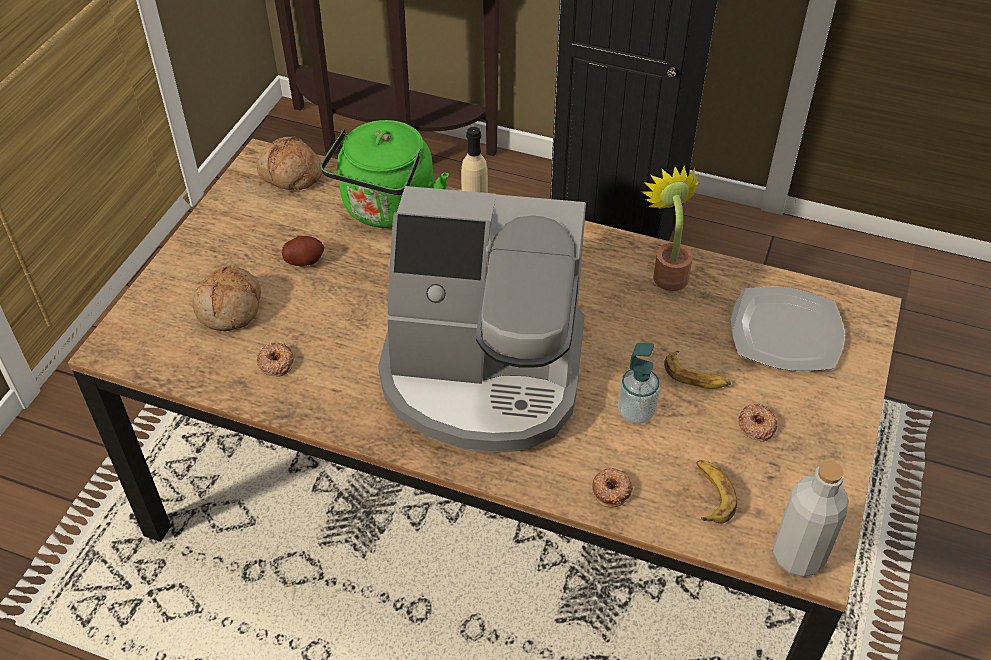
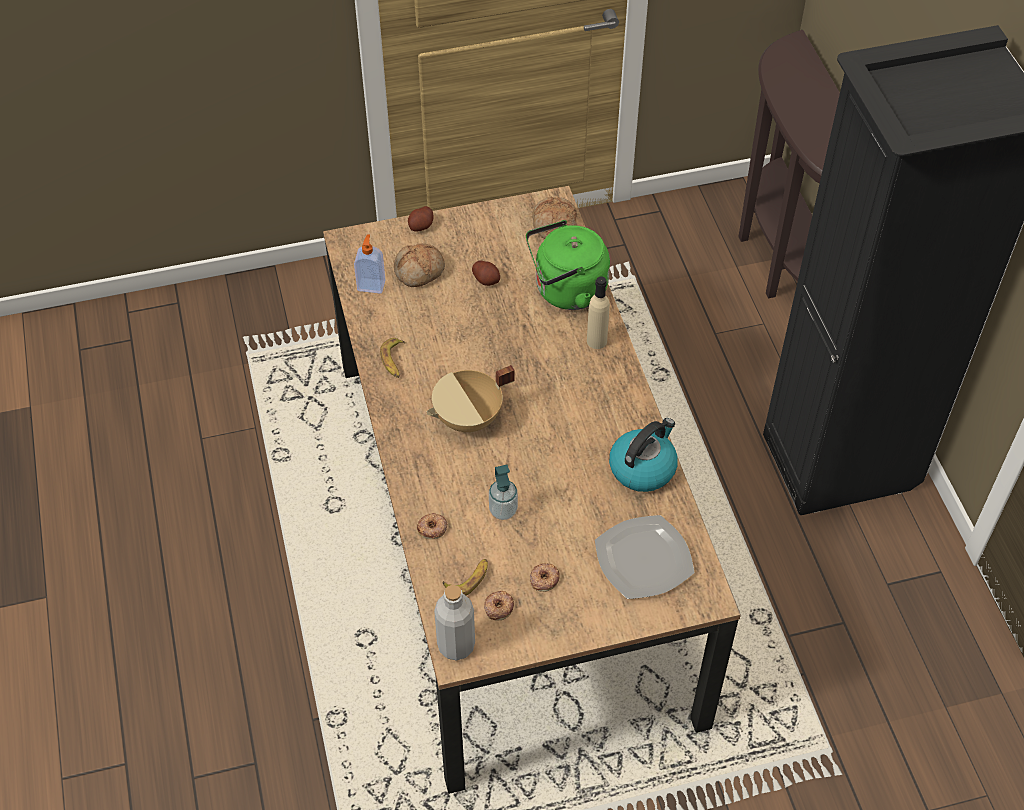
camera: 55 degrees right, 5 degrees up
(168, 273) = (421, 226): none -> potato
(201, 360) = (371, 285): none -> soap dispenser
(276, 362) = (397, 318): donut -> donut (498, 607)
(483, 375) = (469, 419): coffee machine -> beige cooking pot
(668, 273) = (643, 467): potted plant -> kettle
(696, 377) = (559, 527): banana -> banana (394, 361)

